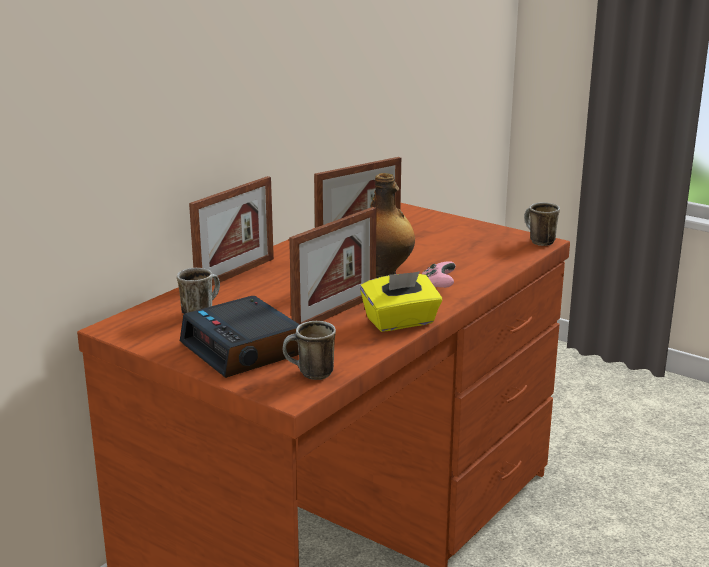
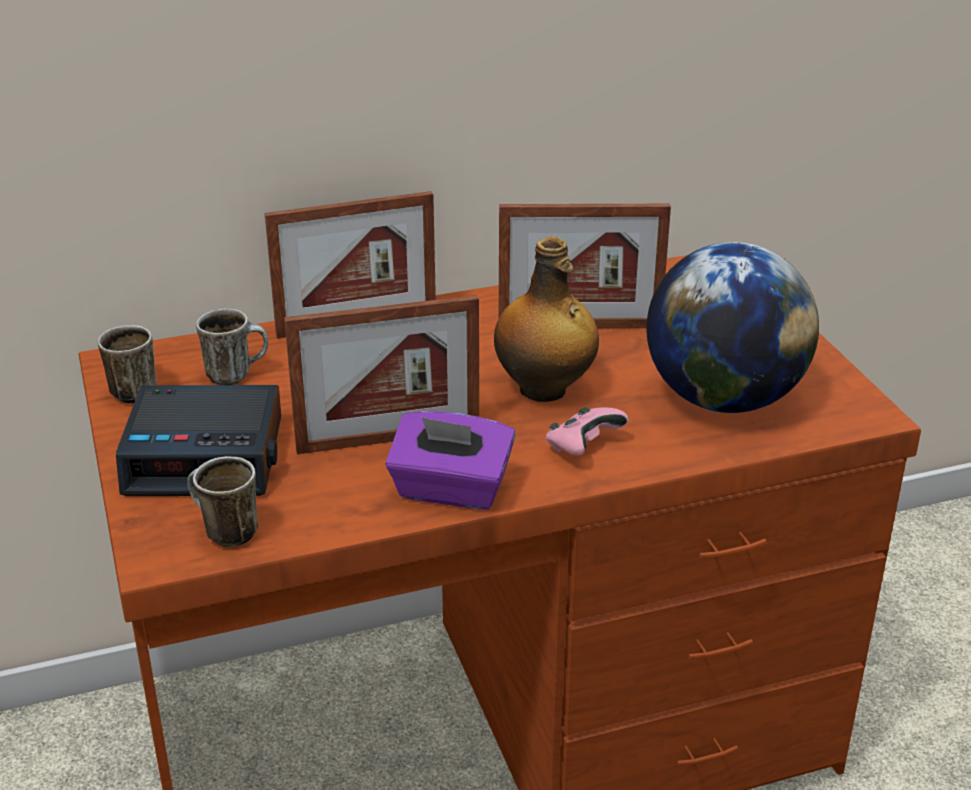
camera: 35 degrees right, 10 degrees up
(244, 349) = (206, 456): alarm clock -> alarm clock turned 90 degrees counterclockwise
(400, 322) = (450, 490): yellow tissue box -> purple tissue box
(472, 253) = (723, 399): none -> globe
(537, 241) = (862, 411): mug -> mug (133, 389)

